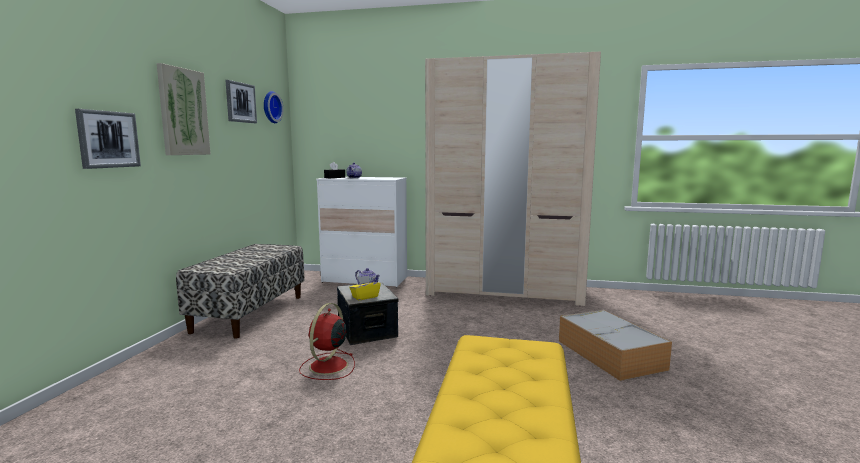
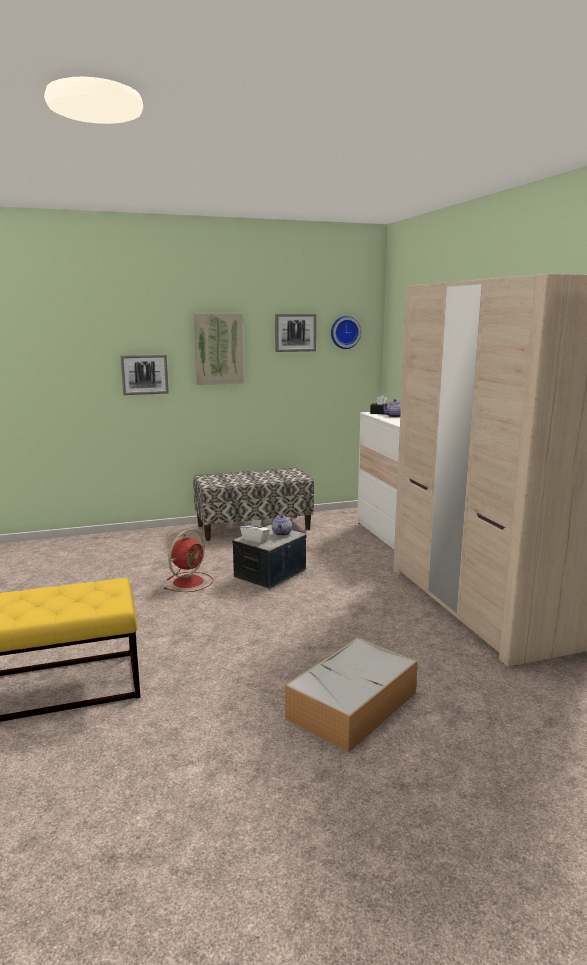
camera: 60 degrees right, 5 degrees up
(327, 366) = (189, 582): red fan -> red fan turned 135 degrees clockwise
(365, 297) = (255, 539): yellow tissue box -> white tissue box

